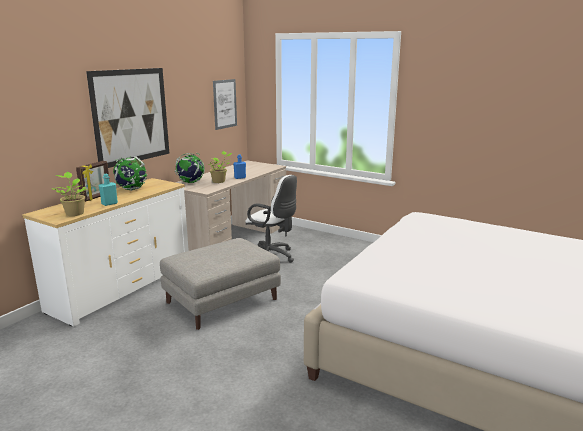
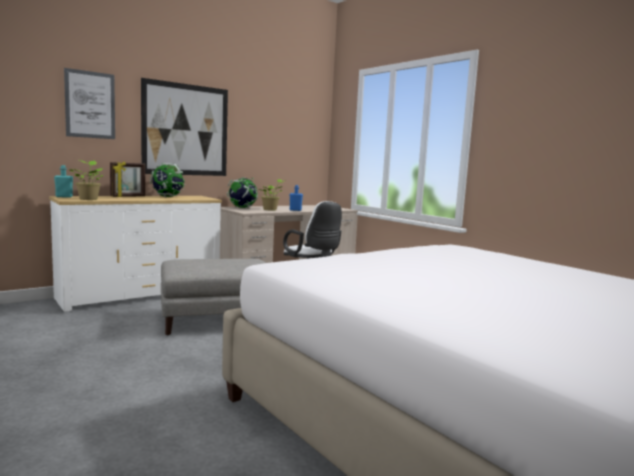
camera: 20 degrees right, 10 degrees down
(109, 204) = (129, 199): turquoise bottle -> turquoise bottle (64, 197)
(225, 104) = (302, 140): picture -> picture (90, 105)

